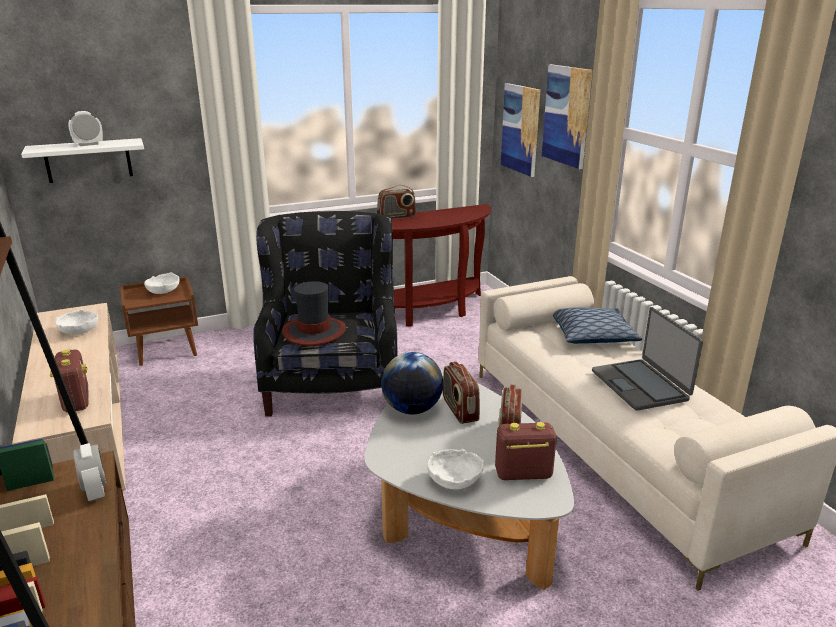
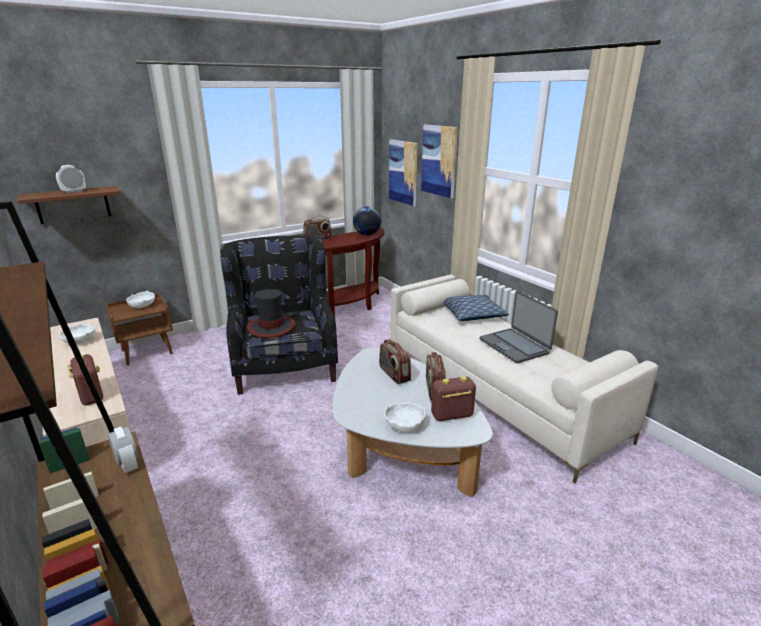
camera: 10 degrees left, 0 degrees up
(88, 160) = (73, 205): white shelf -> brown shelf
(412, 409) = (359, 377): globe -> globe (367, 234)

